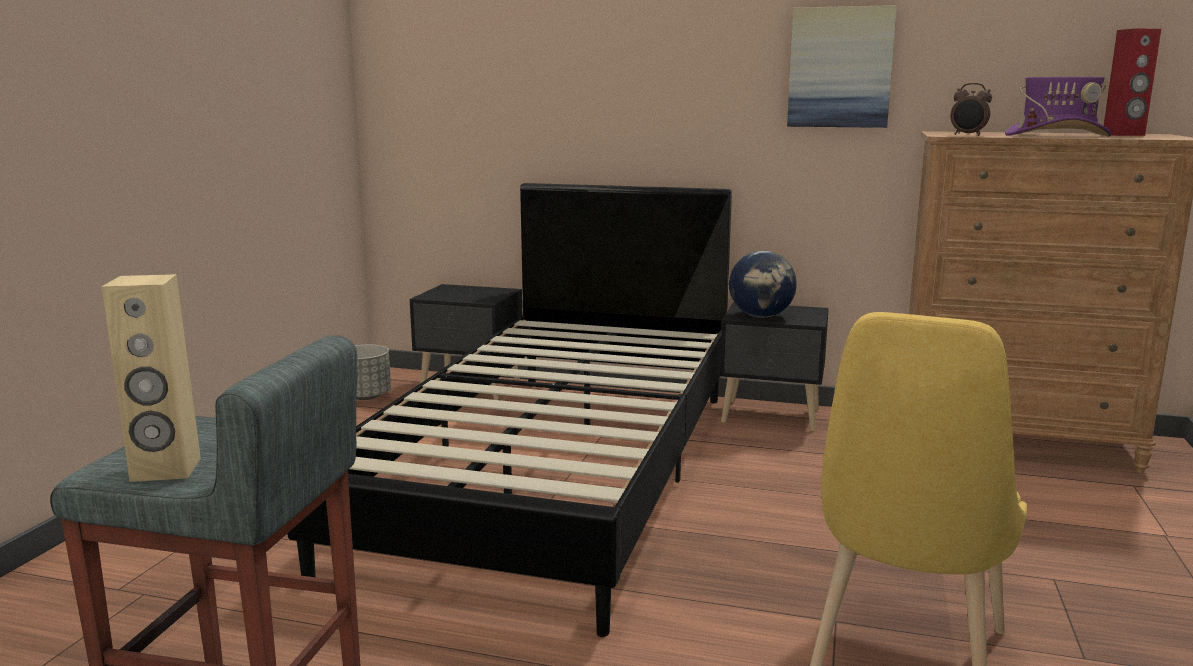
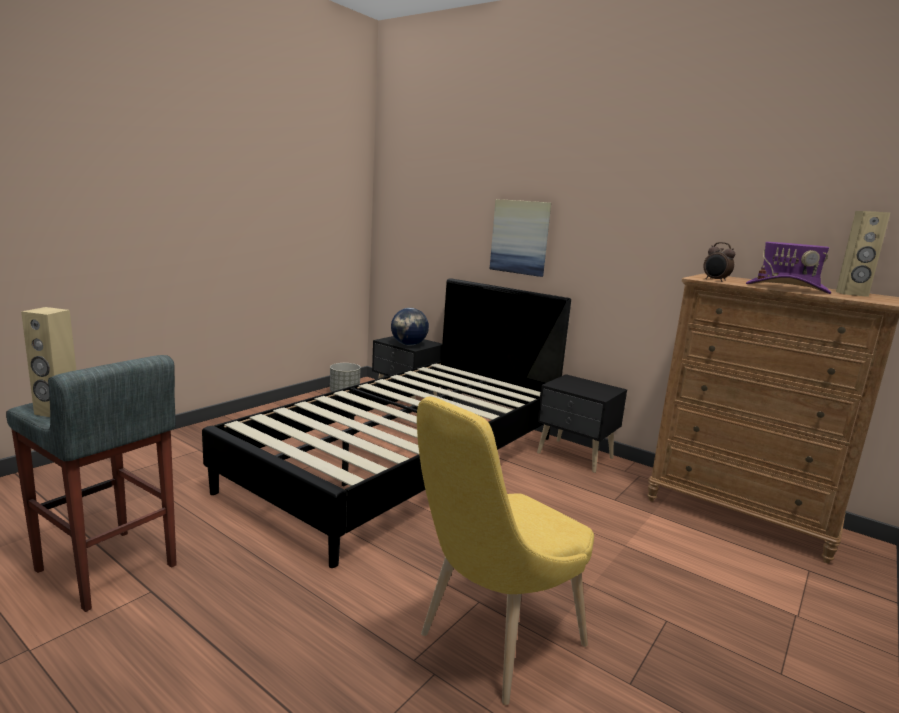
camera: 20 degrees right, 0 degrees up
(761, 316) = (570, 387): globe -> globe (409, 345)
(840, 67) = (651, 222): picture -> picture (520, 237)
(1123, 135) = (852, 294): red speaker -> beige speaker

